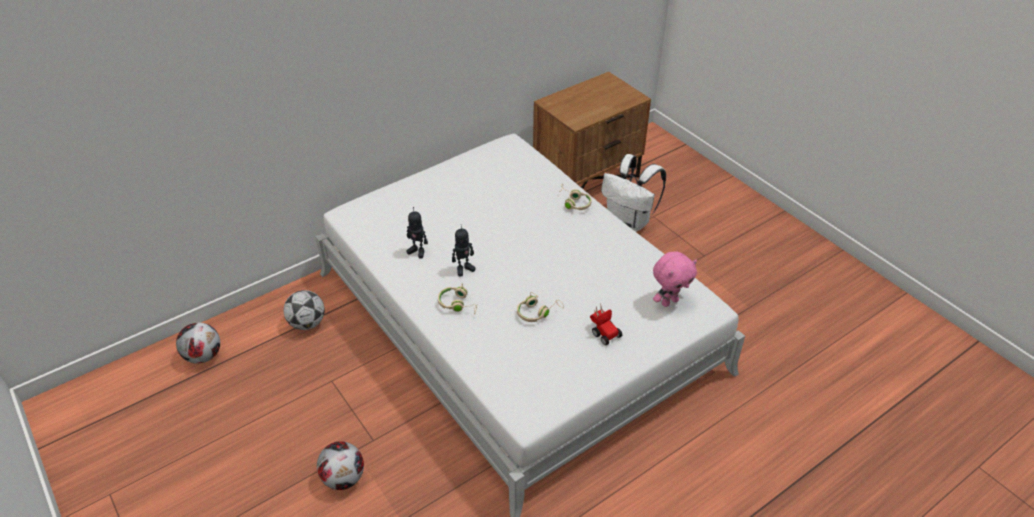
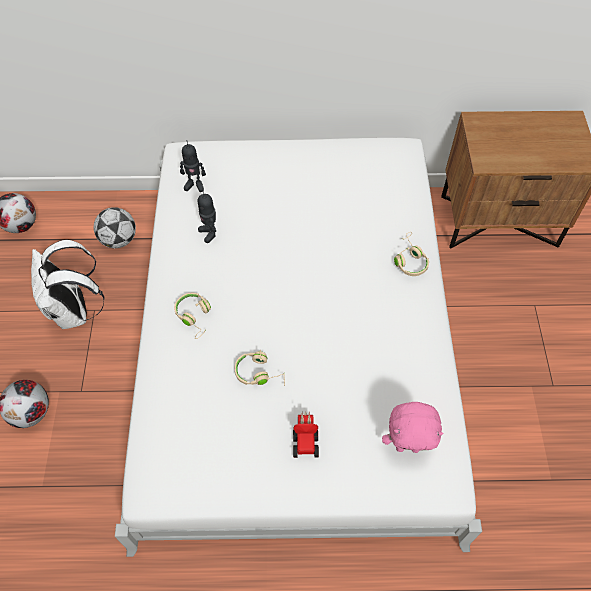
camera: 35 degrees right, 15 degrees up
(464, 269) = (233, 279): toy robot -> toy robot (194, 185)
(629, 222) = (501, 297): white backpack -> white backpack (75, 311)

